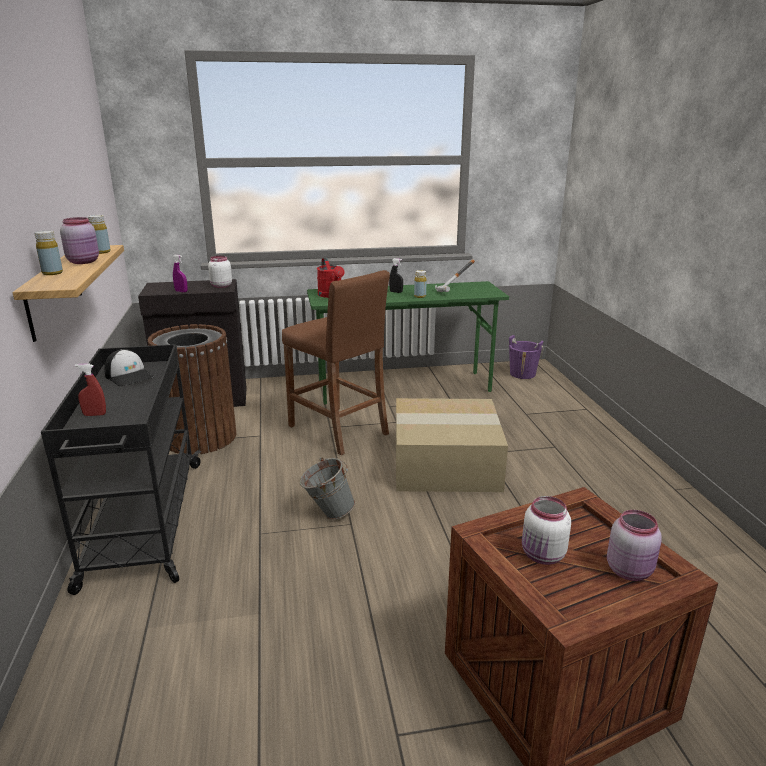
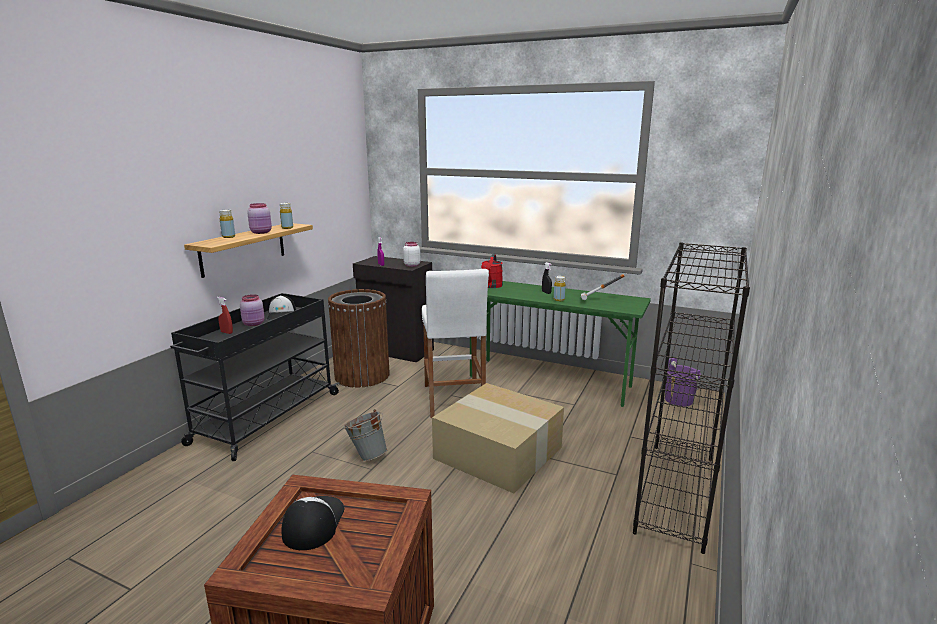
camera: 35 degrees right, 5 degrees down
(338, 430) = (454, 399): brown stool -> white stool
(543, 556) = (313, 523): white jar -> cap
(609, 445) = (676, 493): none -> black bookcase
(630, 570) = (348, 565): pink jar -> pink jar (254, 324)

